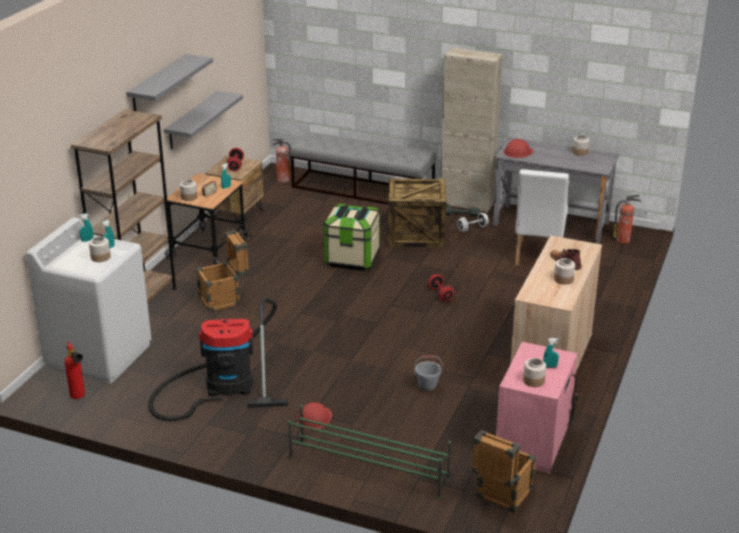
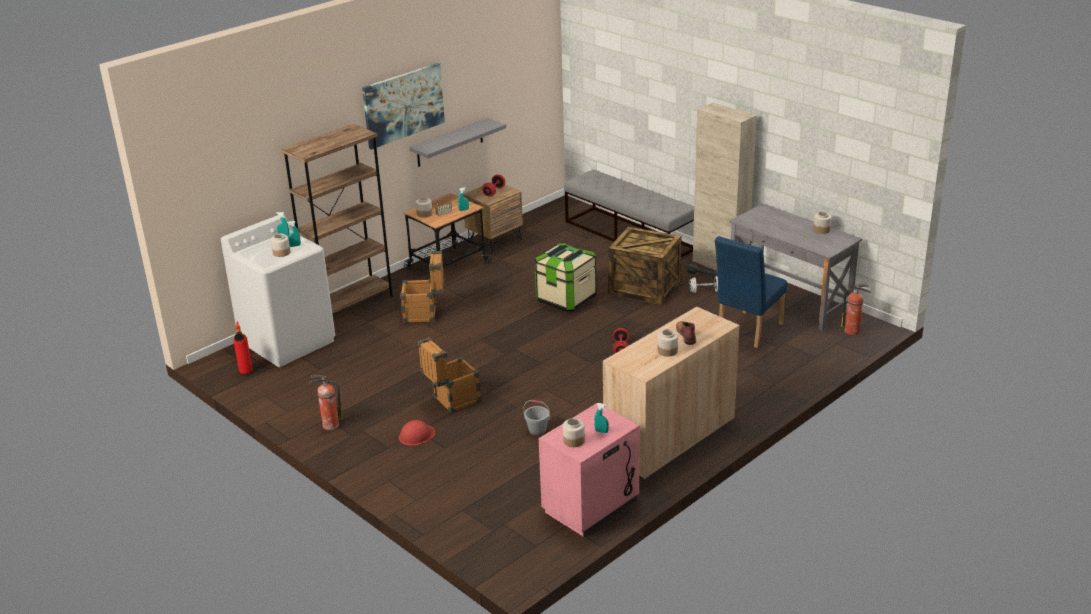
camera: 25 degrees right, 0 degrees up
(158, 84) = (403, 105): grey shelf -> picture
(223, 386) = (364, 390): vacuum cleaner -> none
(282, 180) = (562, 213): fire extinguisher -> fire extinguisher (330, 425)
(367, 469) = (426, 490): green shoe rack -> none
(501, 497) = (520, 545): crate -> crate (451, 401)
(518, 152) = (757, 219): red hard hat -> none
(537, 257) = (746, 331): white chair -> blue chair

